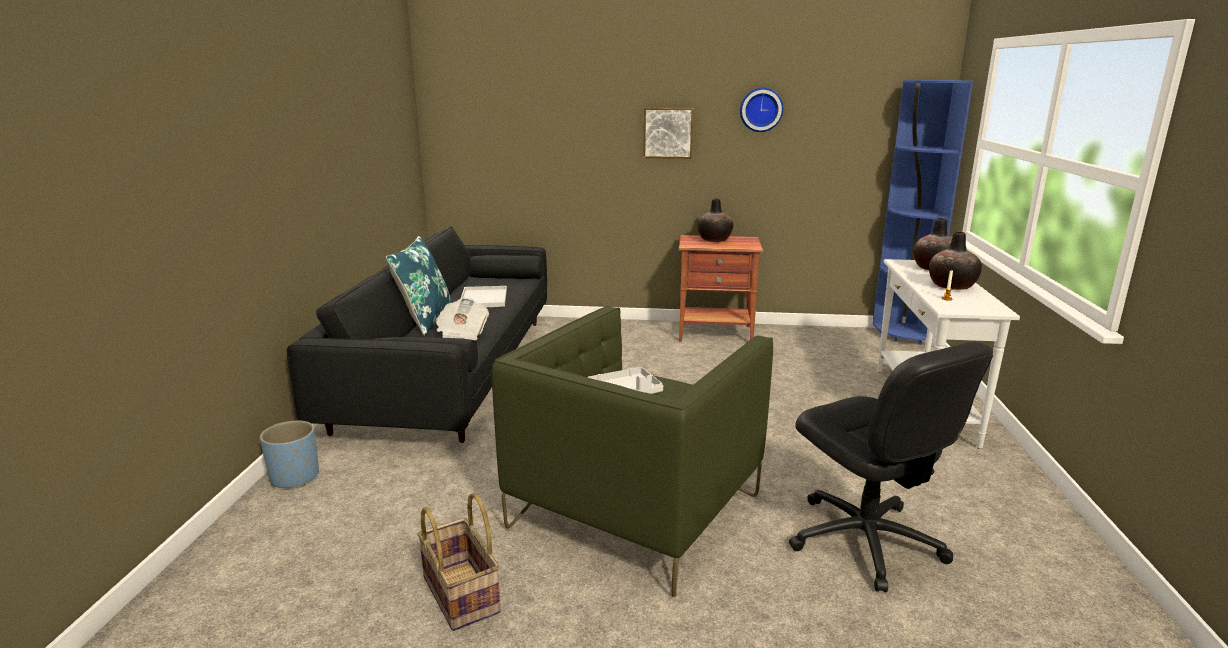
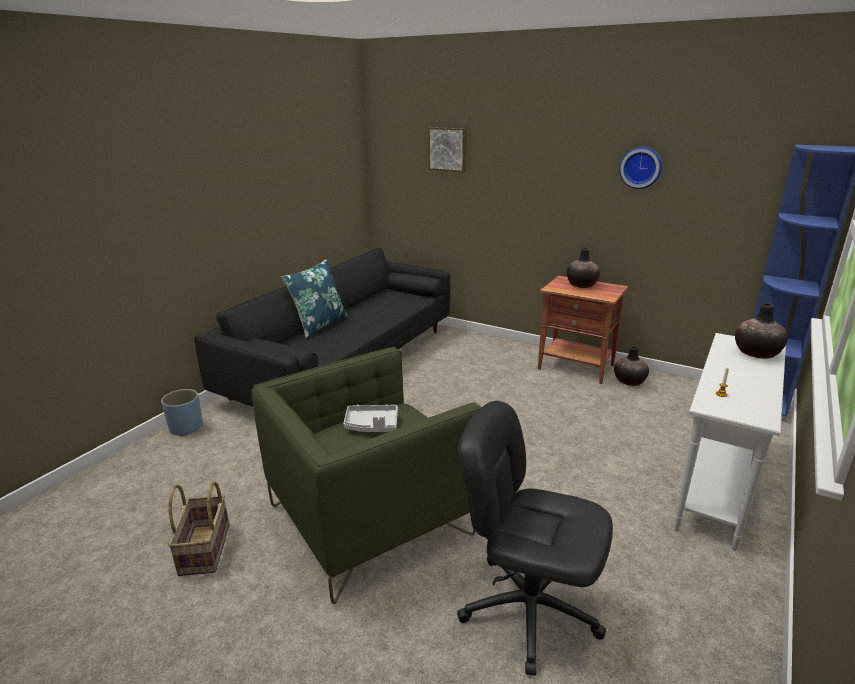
camera: 25 degrees right, 5 degrees up
(461, 336) = (330, 343): newspaper -> none
(483, 298) = (377, 310): white tray -> none
(668, 133) = (554, 183): picture -> picture (448, 149)
(865, 541) = (529, 608): black office chair -> black office chair turned 120 degrees clockwise
(951, 286) = (747, 379): vase -> vase (629, 381)

